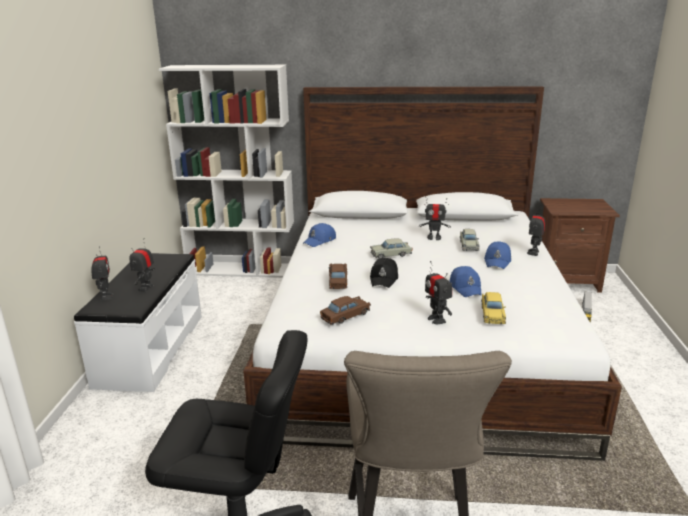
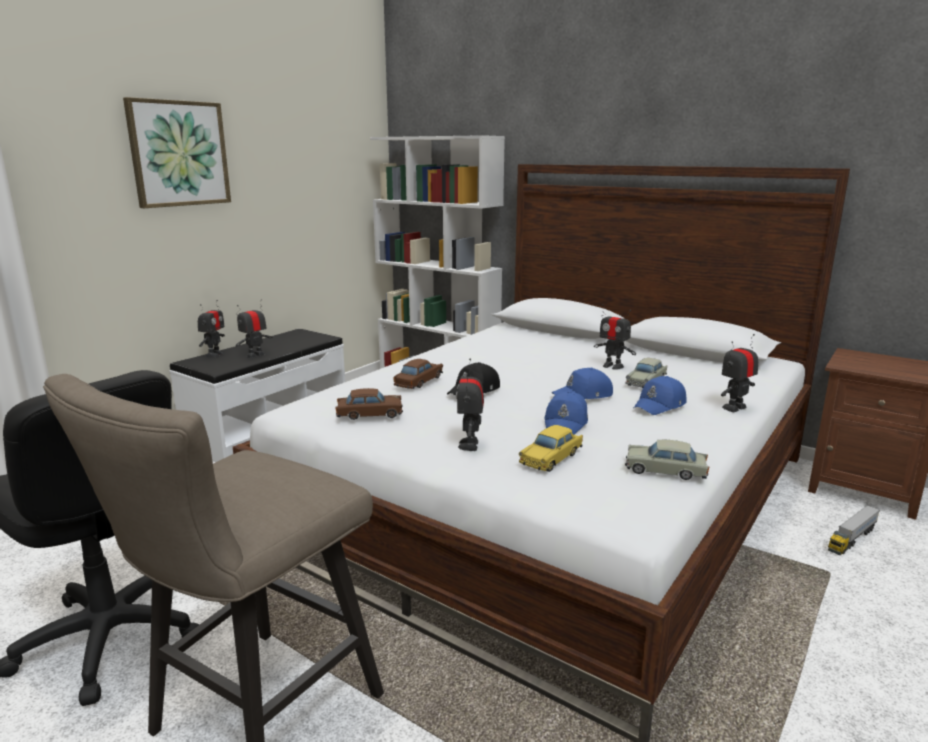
camera: 30 degrees right, 5 degrees down
(49, 115) = (179, 154): none -> picture
(320, 240) = (469, 344): blue cap -> blue cap (583, 395)
(391, 254) = (526, 371): beige toy car -> beige toy car (665, 470)

